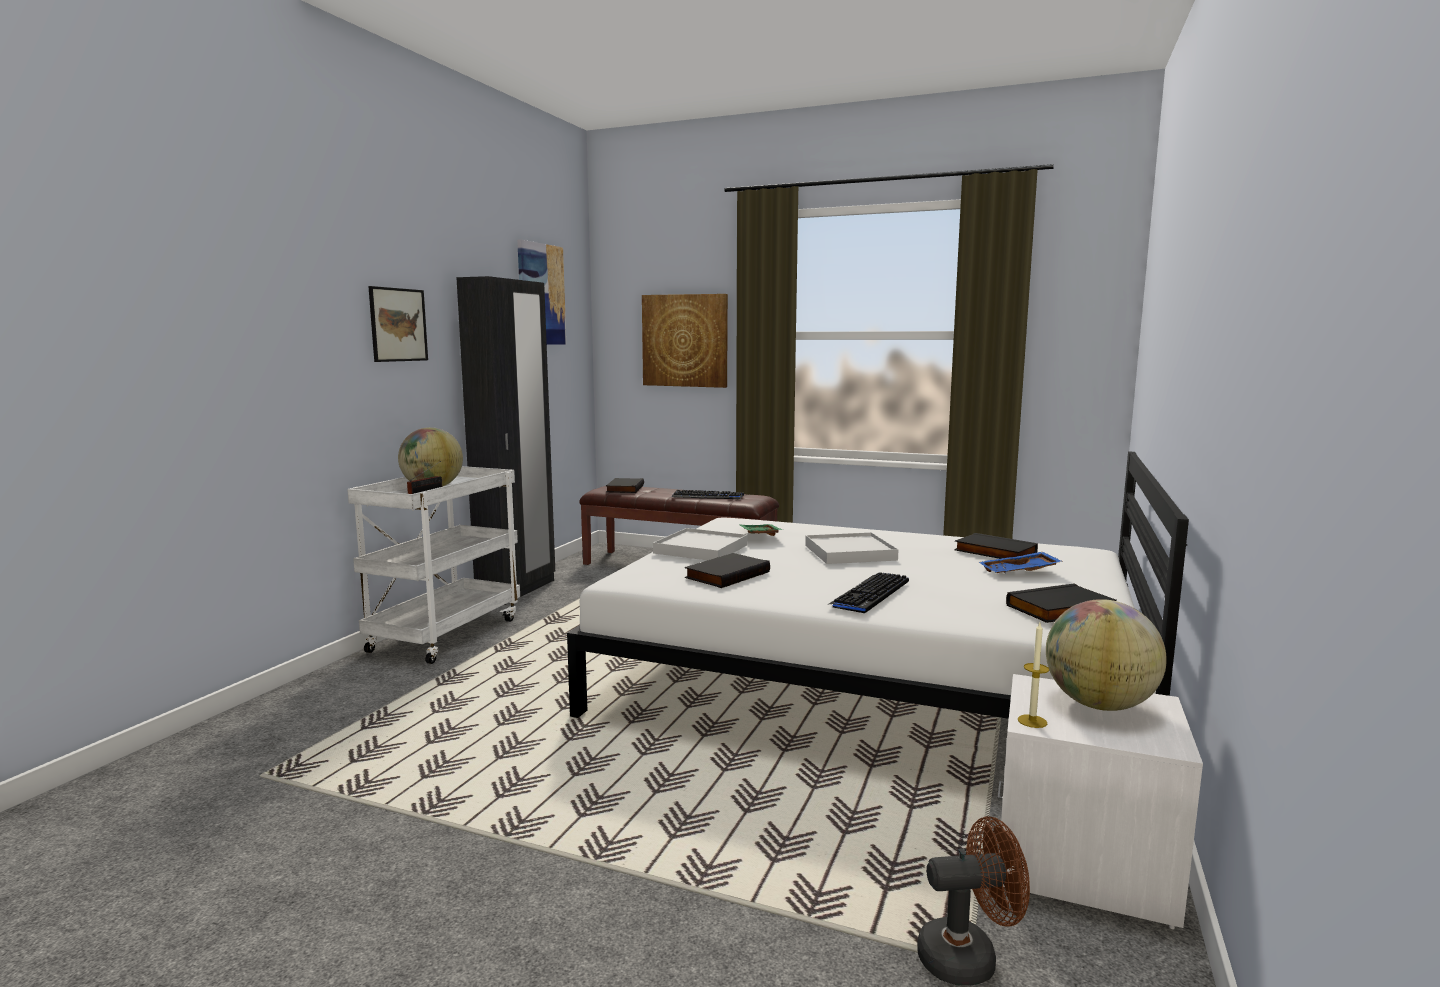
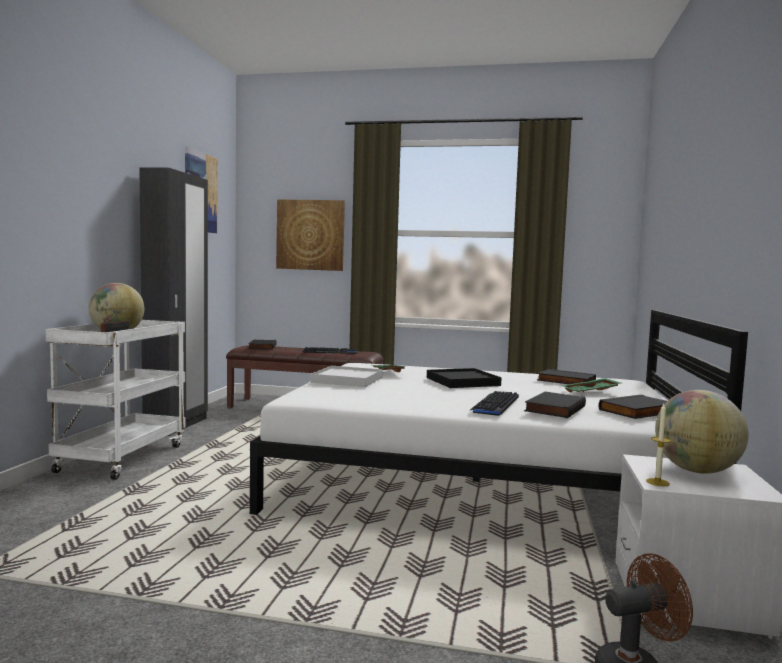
camera: 10 degrees left, 5 degrees down
(398, 325) = (92, 198): picture -> none
(726, 574) = (377, 395): black book -> black book (553, 408)
(849, 553) = (462, 382): white tray -> black tray
(1019, 572) = (591, 392): blue tray -> green tray

